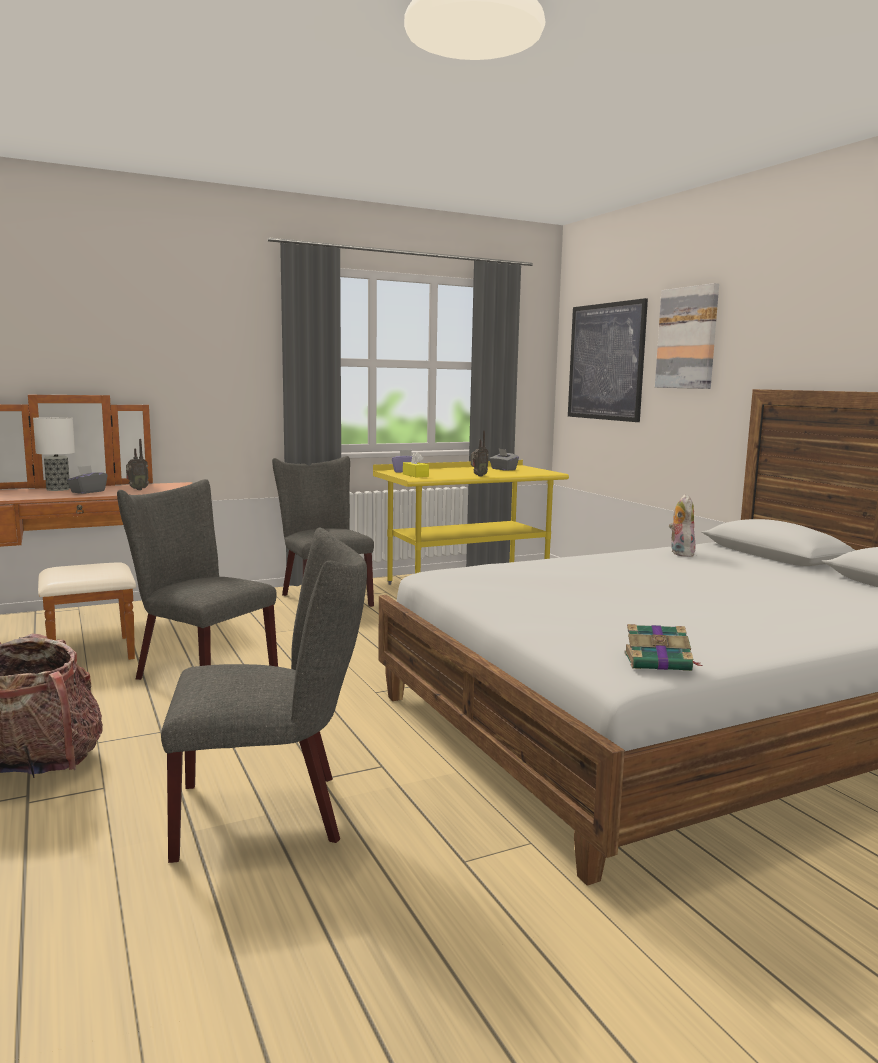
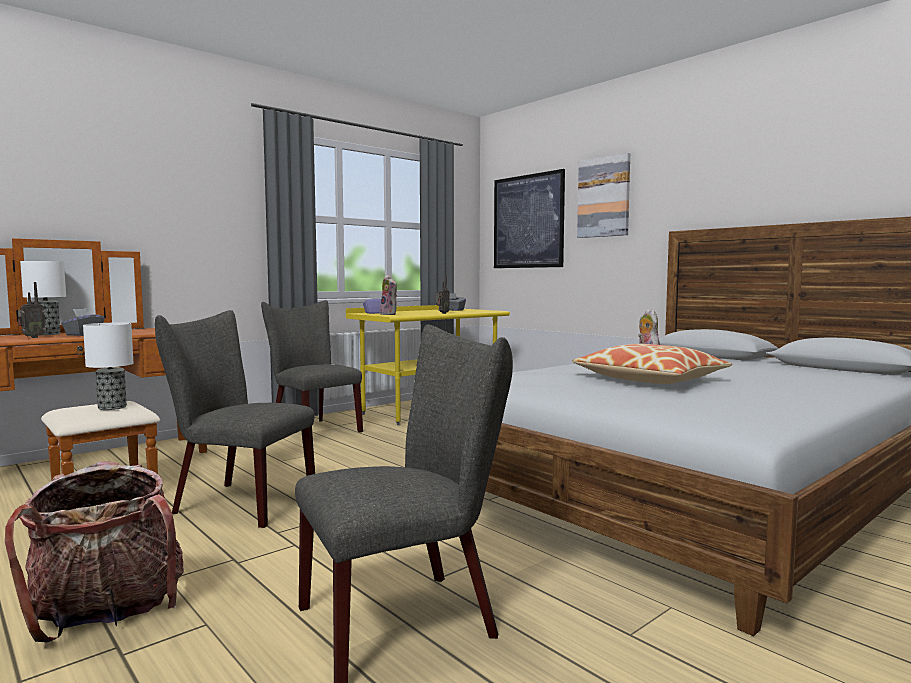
camera: 15 degrees left, 5 degrees down
(96, 570) = (113, 407): none -> table lamp
(137, 489) = (134, 332): radio -> radio (32, 337)
(415, 475) = (389, 314): yellow tissue box -> plush toy
(624, 590) = (650, 380): none -> pillow
(659, 662) = (768, 421): book -> none

